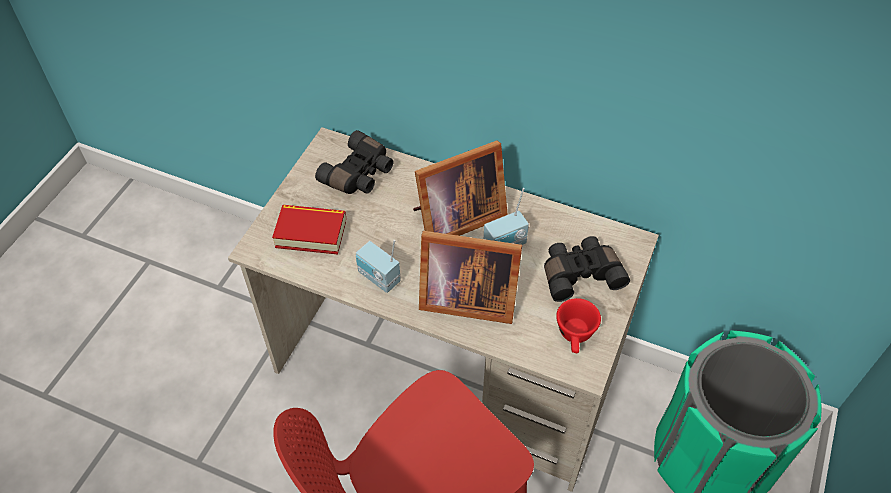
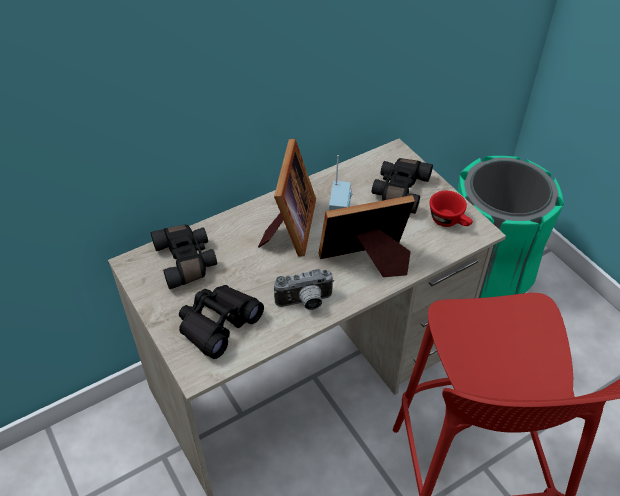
camera: 55 degrees left, 5 degrees down
(311, 233) = (218, 324): book -> black binoculars
(378, 278) = (305, 303): radio -> camera
(464, 297) = (368, 261): picture frame -> picture frame turned 150 degrees counterclockwise

